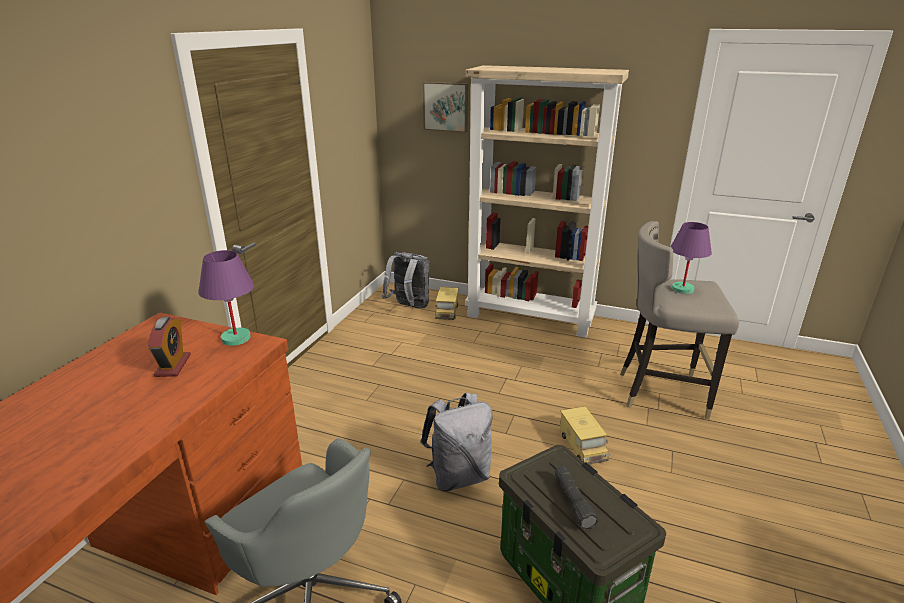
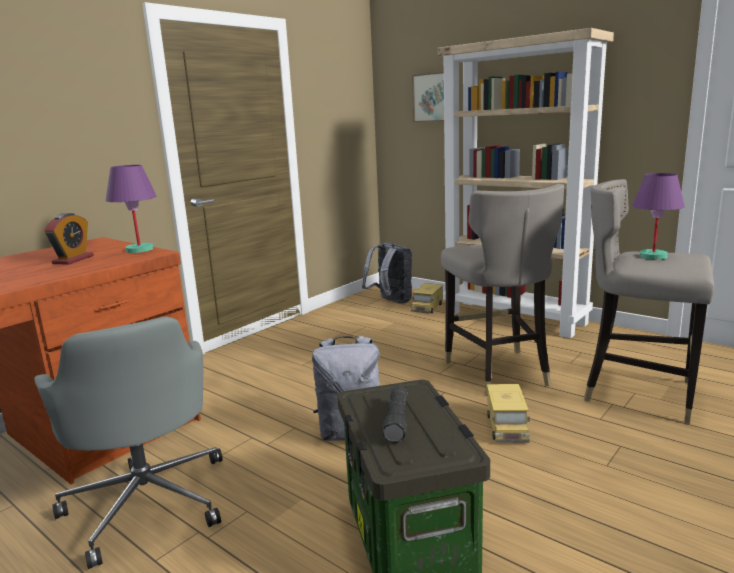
camera: 20 degrees right, 10 degrees down
(547, 386) = (498, 373): none -> grey stool

